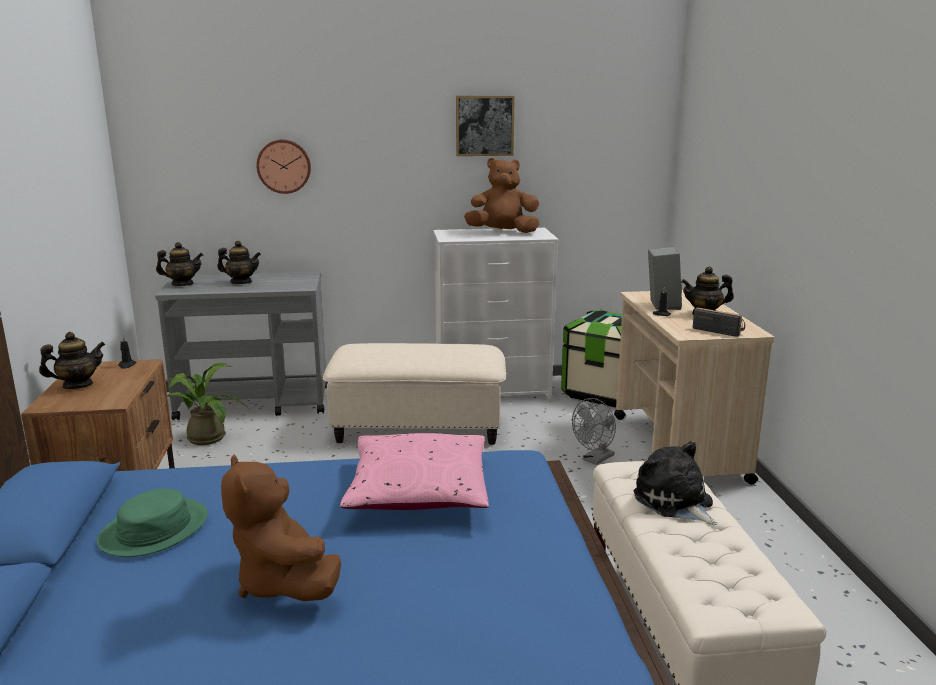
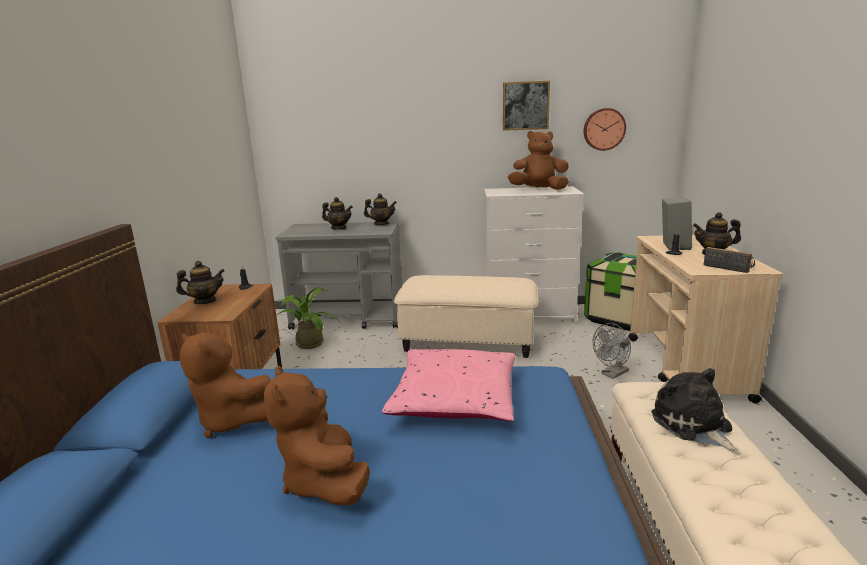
camera: 10 degrees right, 0 degrees up
(154, 529) = (233, 421): green hat -> brown plush toy
(182, 284) = (297, 229): teapot -> teapot (381, 224)
(284, 166) = (371, 141): wall clock -> wall clock (604, 129)

